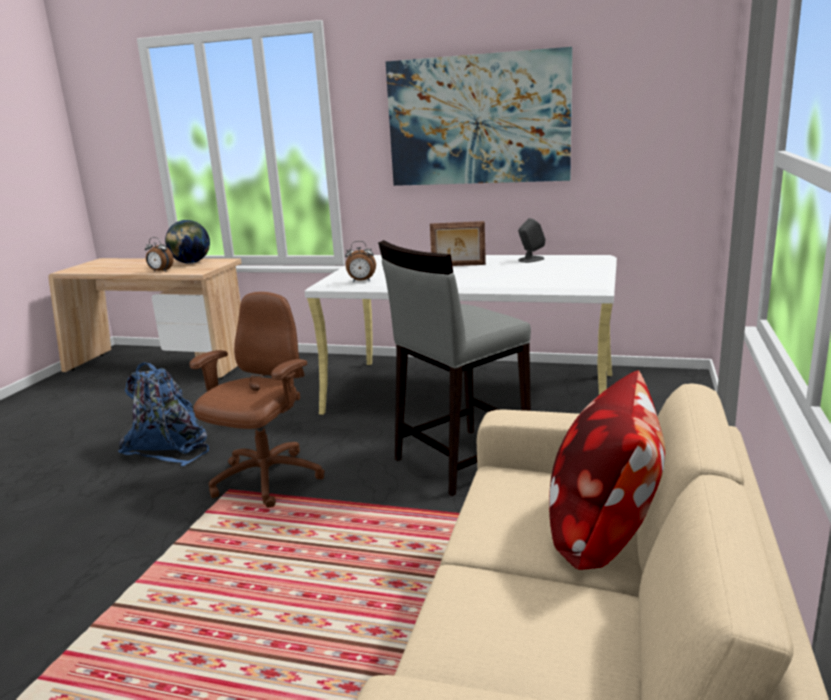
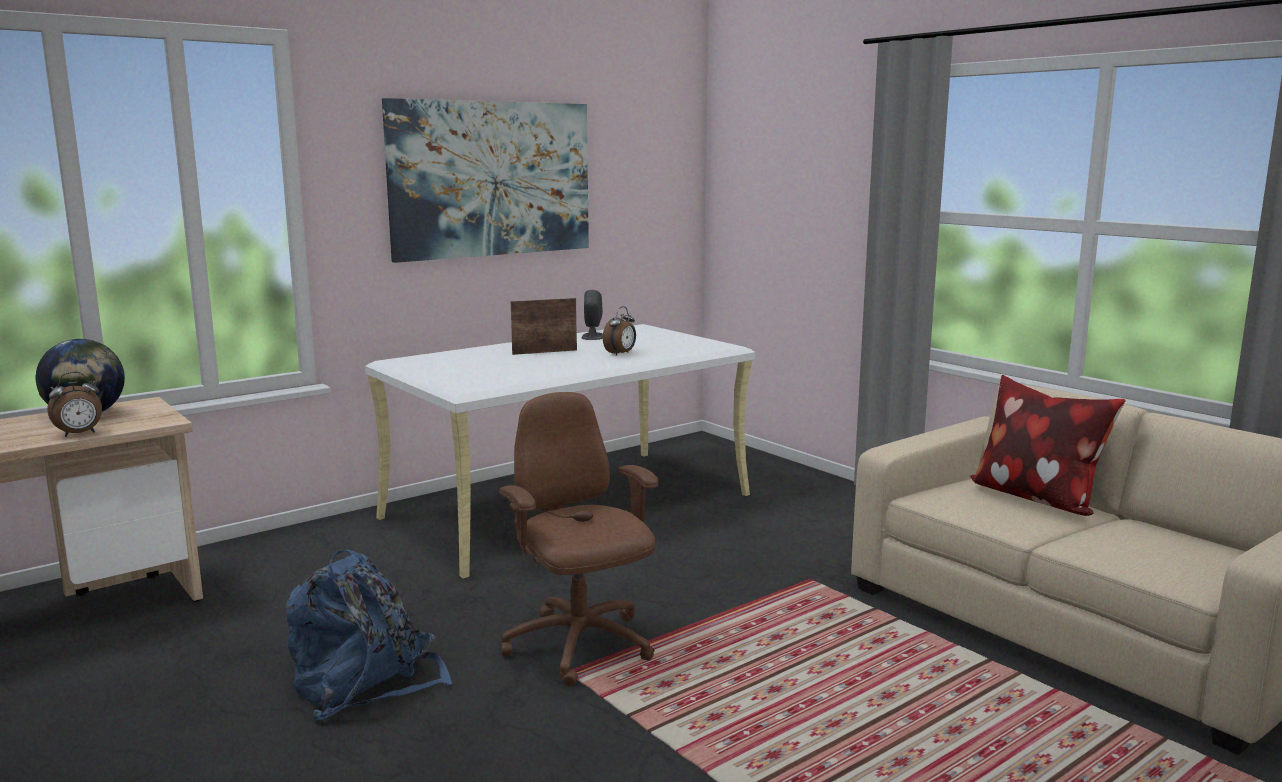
camera: 55 degrees left, 5 degrees down
(361, 281) = (504, 381): alarm clock -> alarm clock (621, 354)
(458, 265) = (544, 352): picture frame -> picture frame turned 150 degrees counterclockwise
(460, 460) = (700, 554): grey stool -> none

